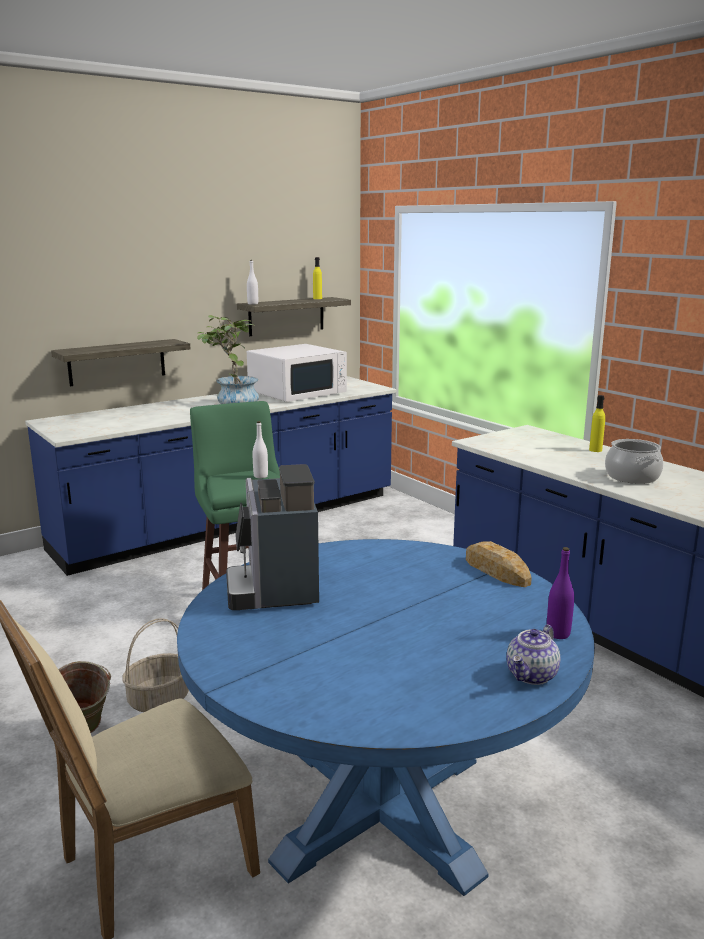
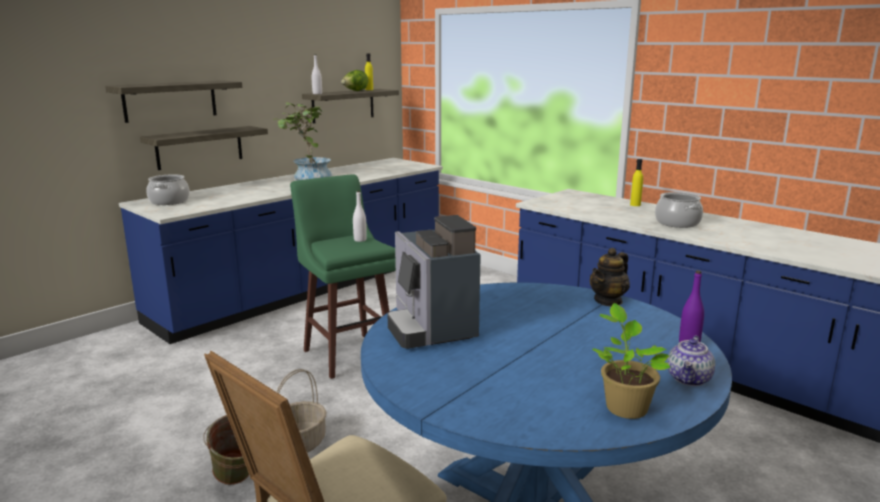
camera: 10 degrees left, 0 degrees up
(75, 421) = (169, 201): none -> cooking pot
(85, 312) = (170, 101): none -> shelf
(298, 392) = (360, 171): white microwave -> none
(299, 300) = (355, 91): none -> lettuce
(435, 701) = (624, 406): none -> potted plant
(496, 570) = (608, 301): bread -> teapot

